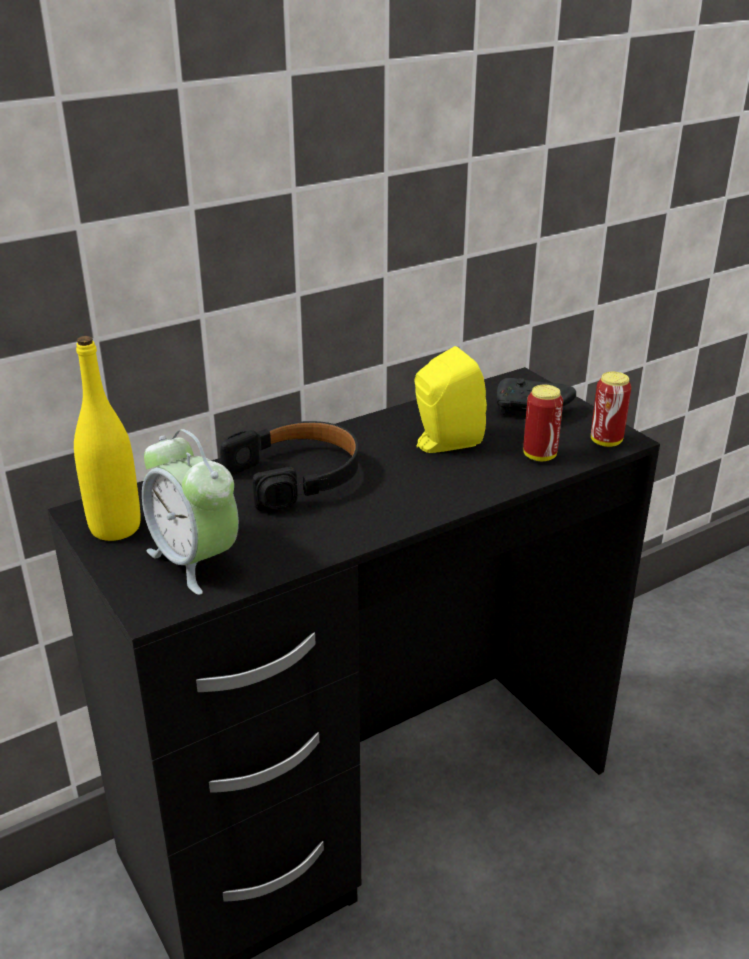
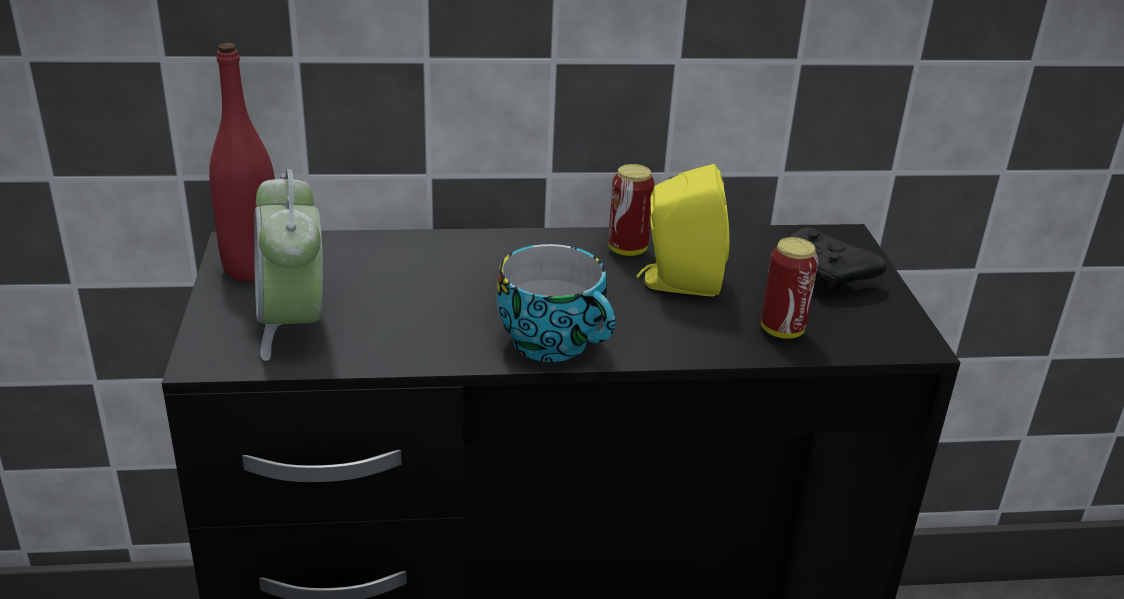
camera: 25 degrees right, 0 degrees up
(115, 528) = (252, 268): yellow bottle -> red bottle
(296, 476) = (479, 270): black headphones -> none
(401, 511) = (556, 342): none -> cup
(606, 441) = (886, 338): can -> can (627, 250)

